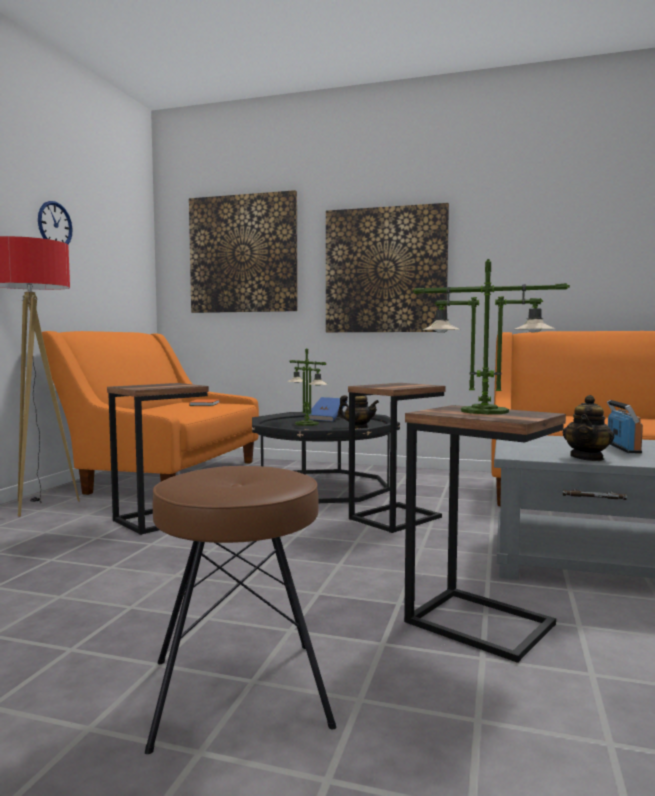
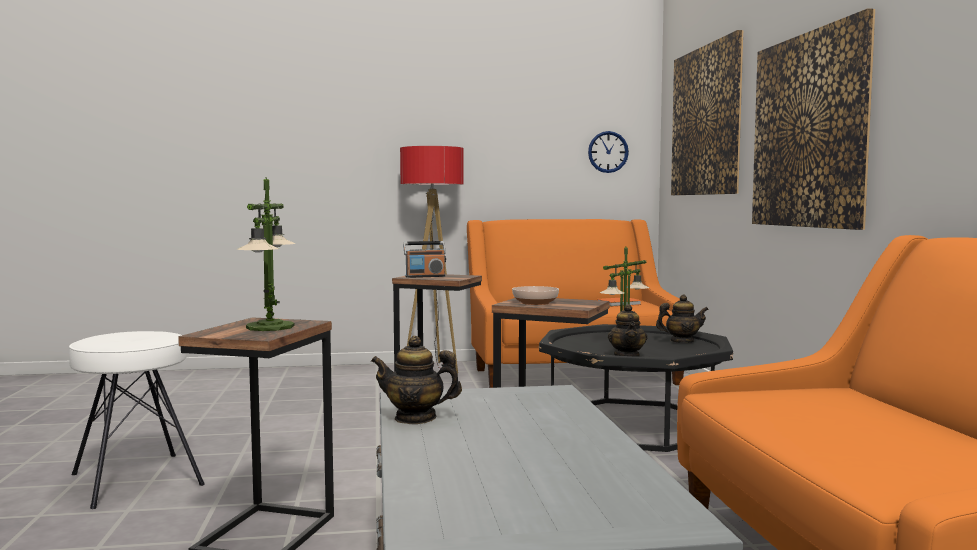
camera: 65 degrees right, 0 degrees up
(54, 225) = (501, 122): wall clock -> wall clock (608, 152)
(239, 693) = (135, 480): brown stool -> white stool
(327, 418) = (681, 341): blue book -> teapot
(396, 386) = (535, 303): none -> bowl
(623, 448) = (513, 431): radio -> radio (425, 276)

